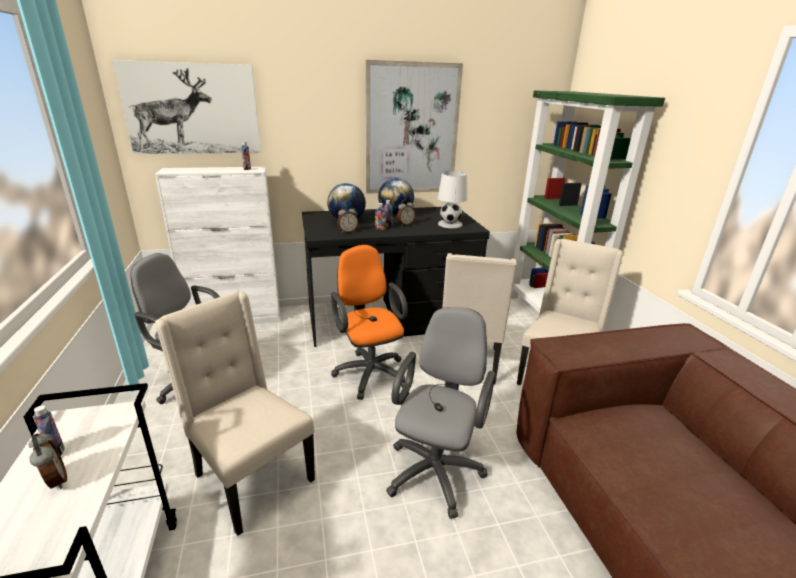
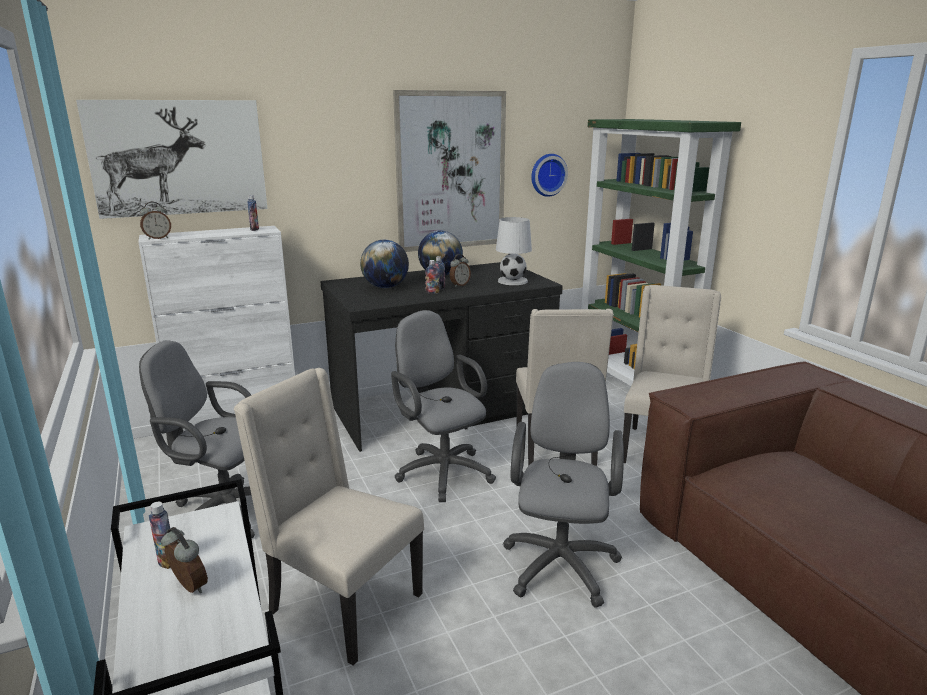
camera: 10 degrees left, 5 degrees down
(347, 231) = (394, 298): alarm clock -> alarm clock (157, 238)
(369, 372) = (441, 471): orange office chair -> grey office chair
(495, 136) = (547, 174): none -> wall clock

